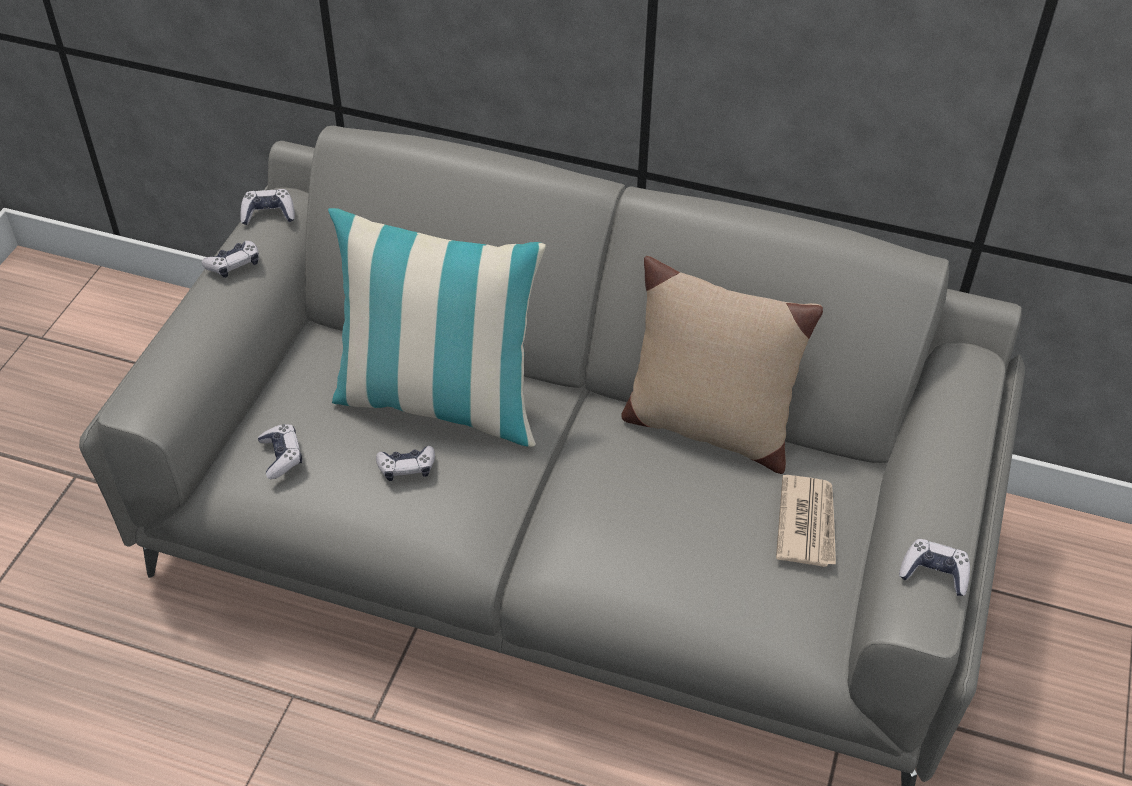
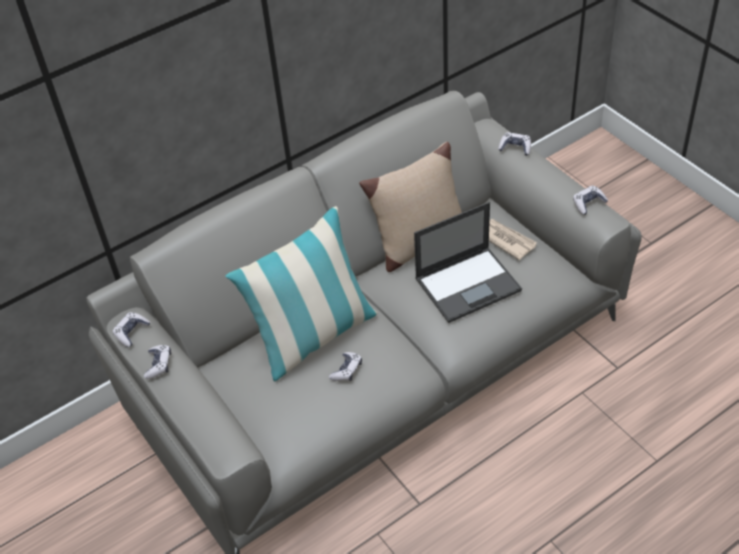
camera: 50 degrees left, 0 degrees up
(281, 456) = (290, 421): game controller -> game controller (515, 148)
(677, 522) = (469, 284): none -> laptop

